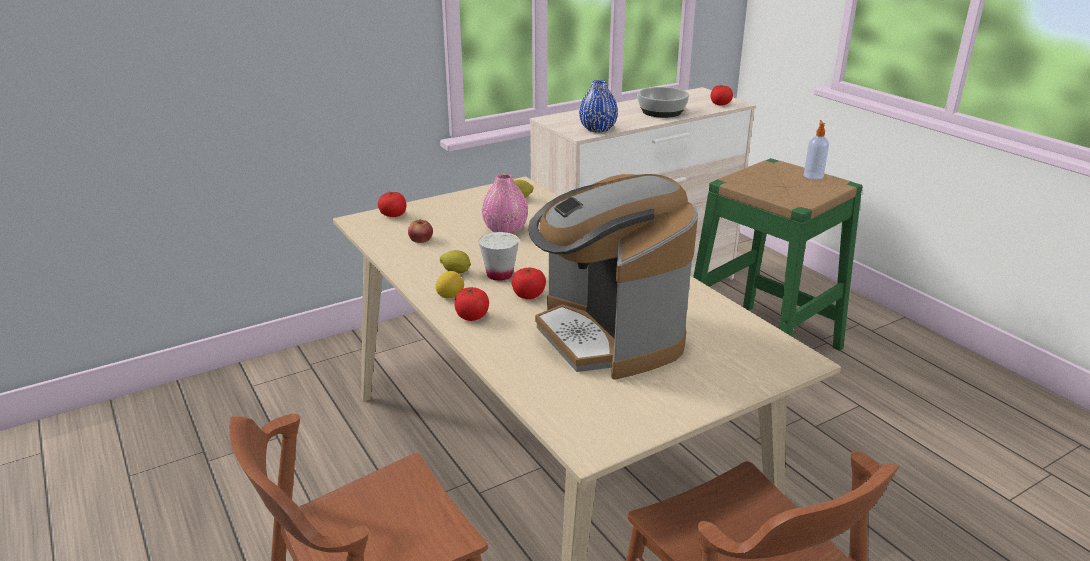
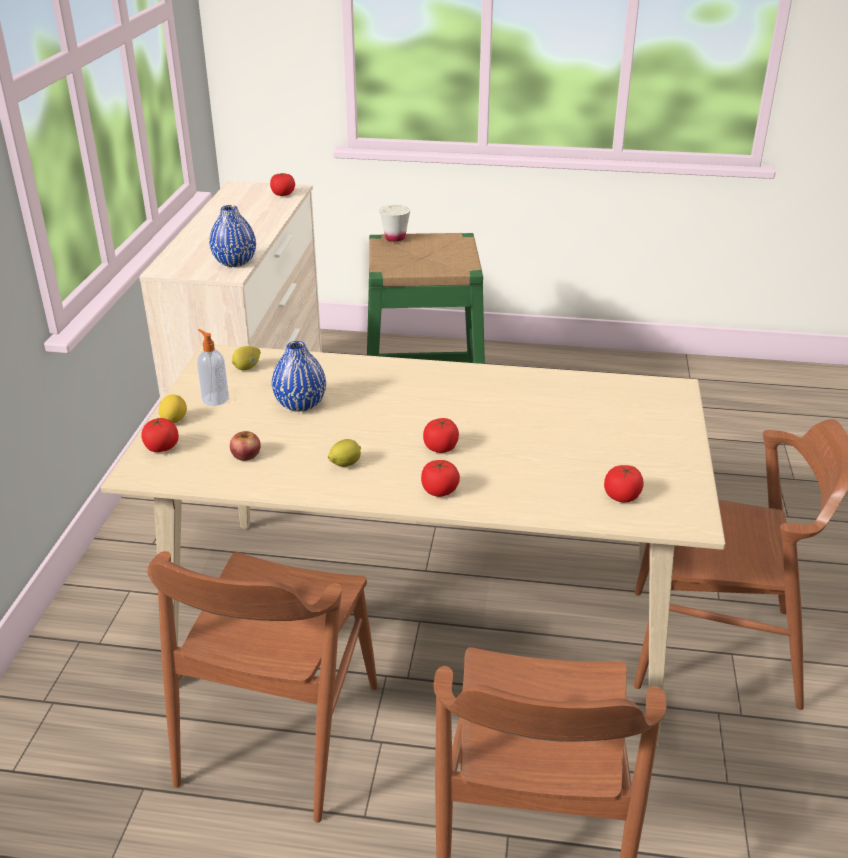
camera: 50 degrees left, 5 degrees up
(368, 464) = (279, 734): none -> brown chair
(450, 296) = (386, 486): lemon -> lemon (174, 420)
(499, 275) = (384, 445): white cup -> white cup (395, 238)
(505, 230) = (300, 404): pink vase -> blue vase
(577, 396) = (622, 496): none -> tomato
(608, 336) = (554, 443): coffee machine -> none
(661, 112) = (250, 221): bowl -> none
(813, 175) = (430, 238): soap dispenser -> soap dispenser (215, 398)

